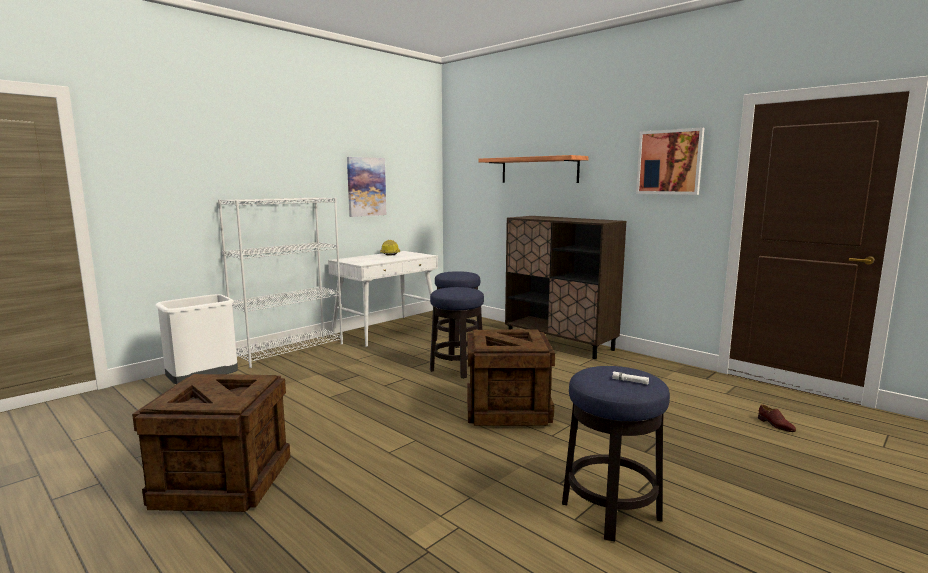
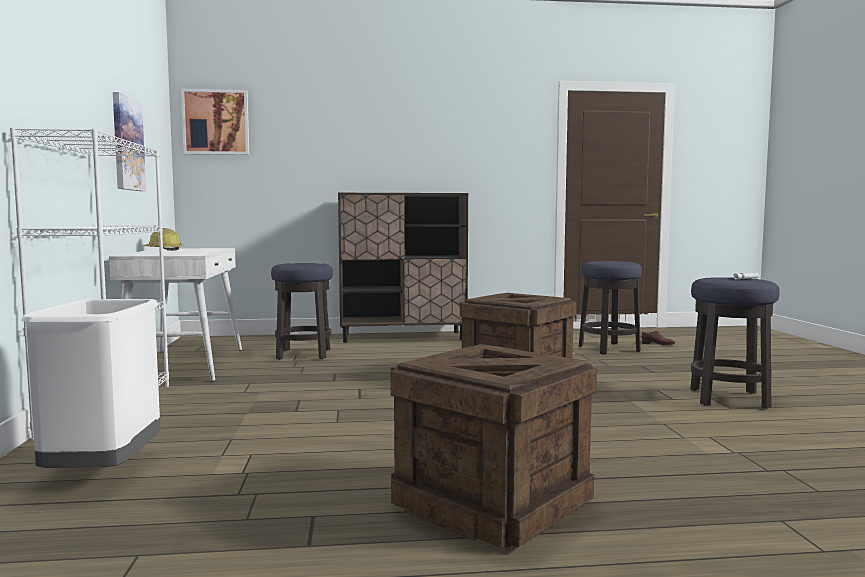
camera: 50 degrees left, 5 degrees down
(457, 368) = (381, 370): stool -> stool (609, 349)
(539, 170) = (344, 140): shelf -> none
(669, 162) = (498, 136): picture -> picture (216, 122)

